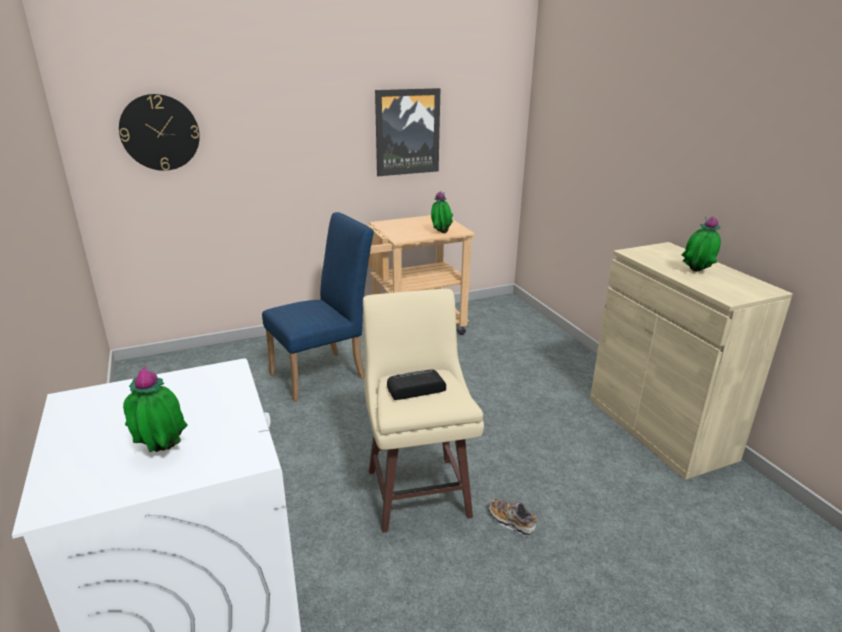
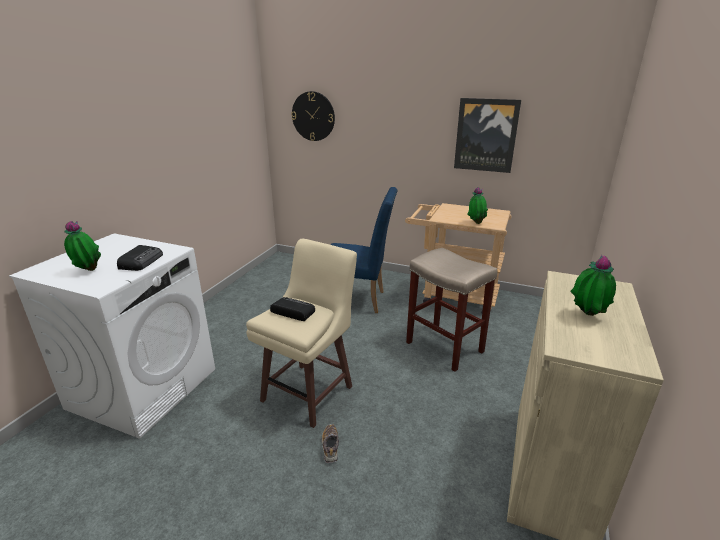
camera: 45 degrees right, 0 degrees up
(217, 403) = (141, 261): none -> radio
(472, 378) = (445, 347): none -> beige stool

